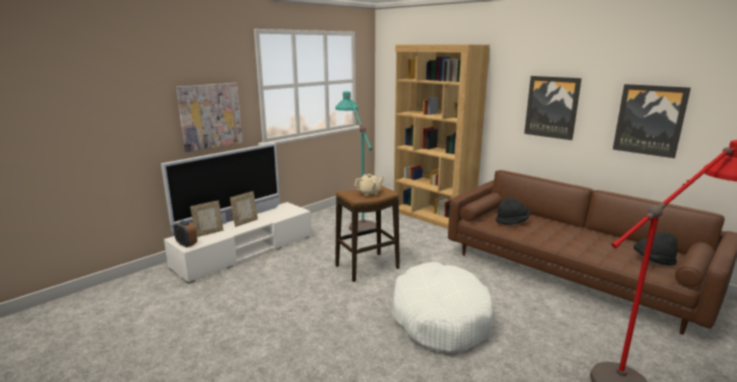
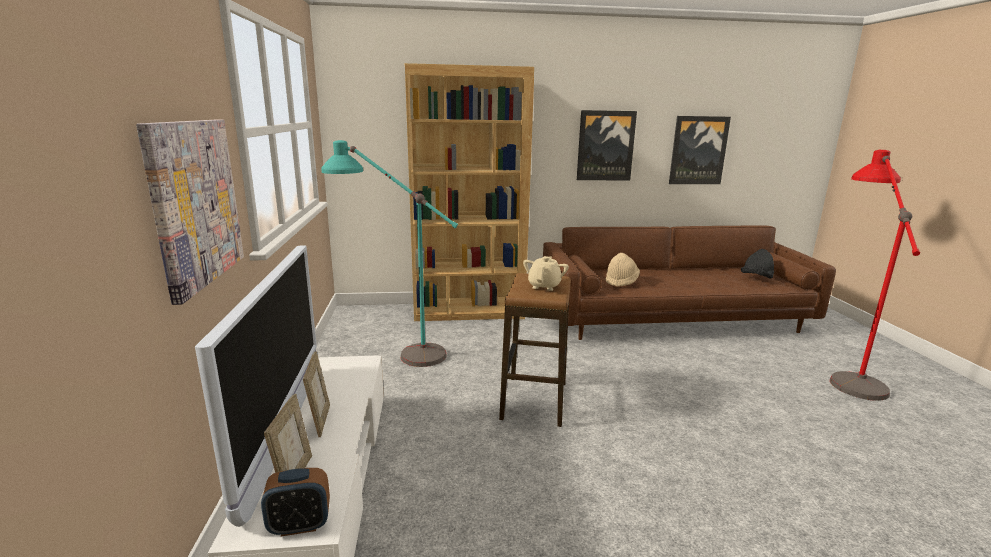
camera: 50 degrees left, 0 degrees up
(440, 318) = (700, 412): white dog bed -> none
(512, 222) = (621, 281): black hat -> beige hat

